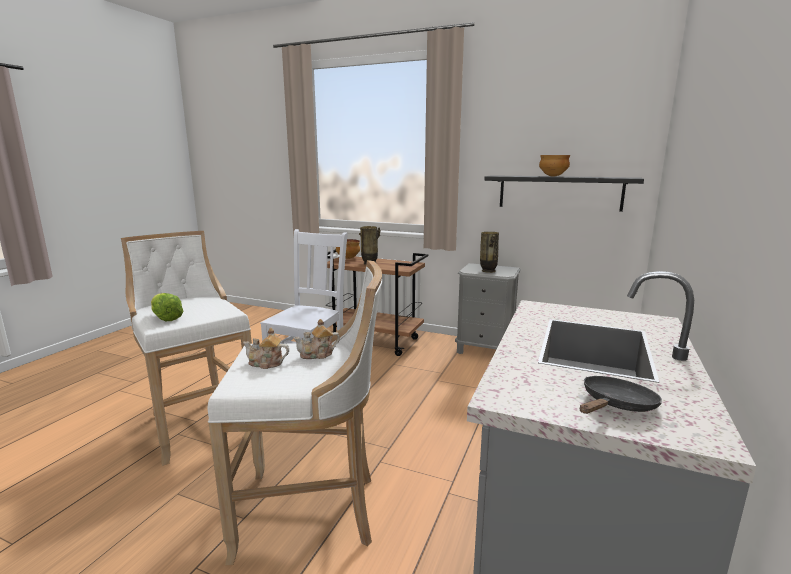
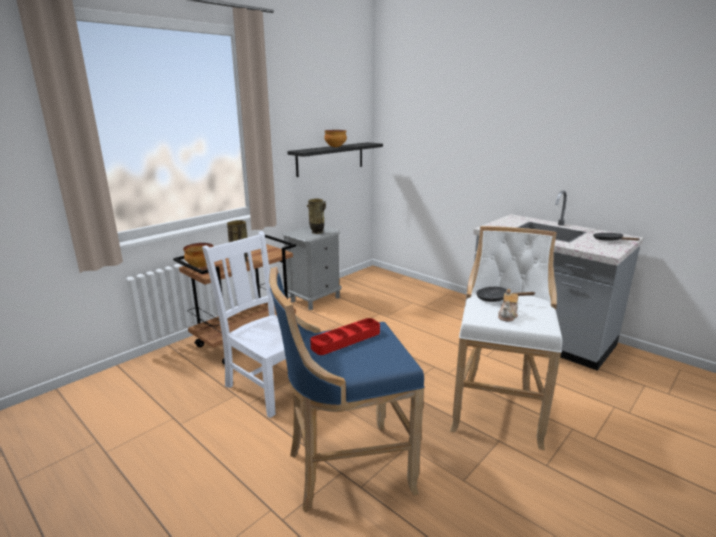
camera: 70 degrees left, 5 degrees up
(165, 317) = (371, 360): lettuce -> none
(199, 422) = (345, 470): white stool -> blue stool
(204, 306) = (346, 340): none -> red tray
(317, 354) = (496, 299): teapot -> black frying pan

